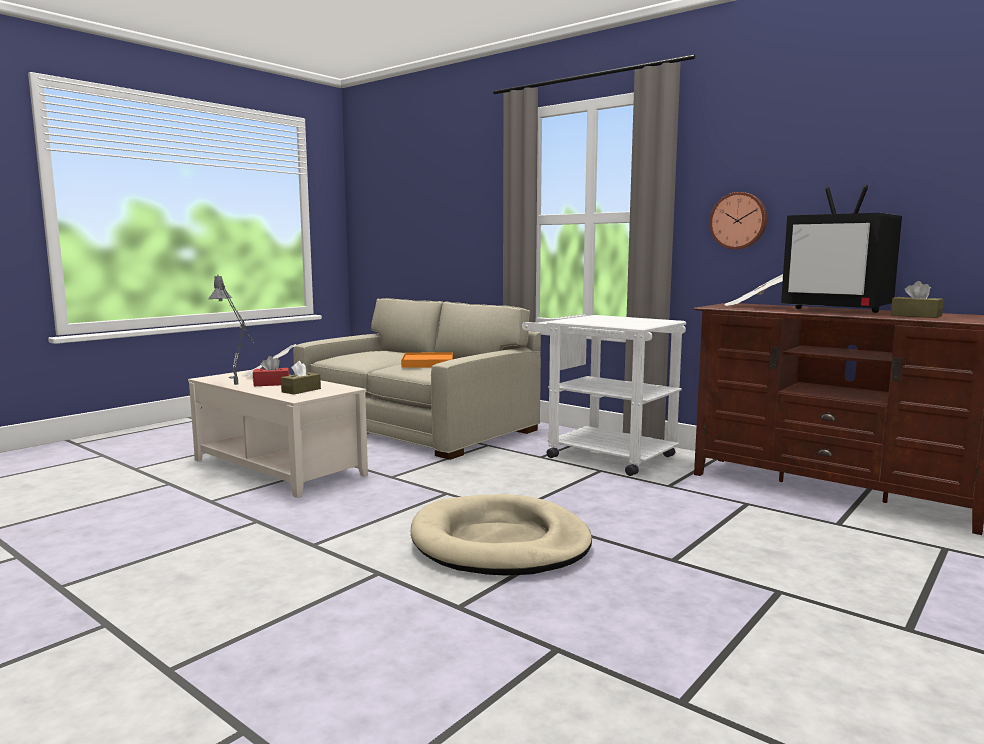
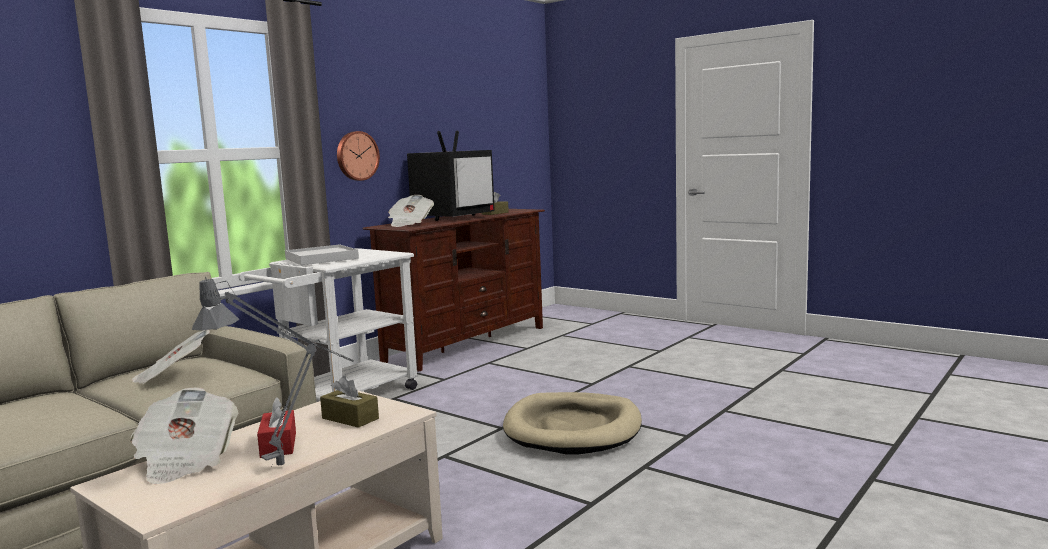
camera: 90 degrees left, 0 degrees up
(427, 363) = (172, 377): orange tray -> newspaper
(601, 318) = (322, 258): none -> white tray

